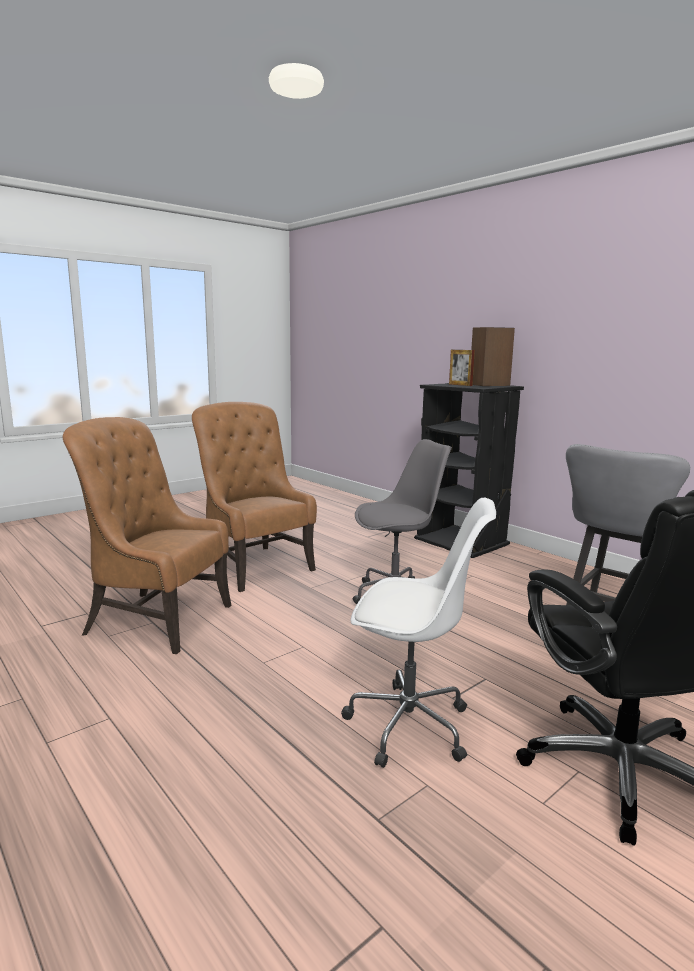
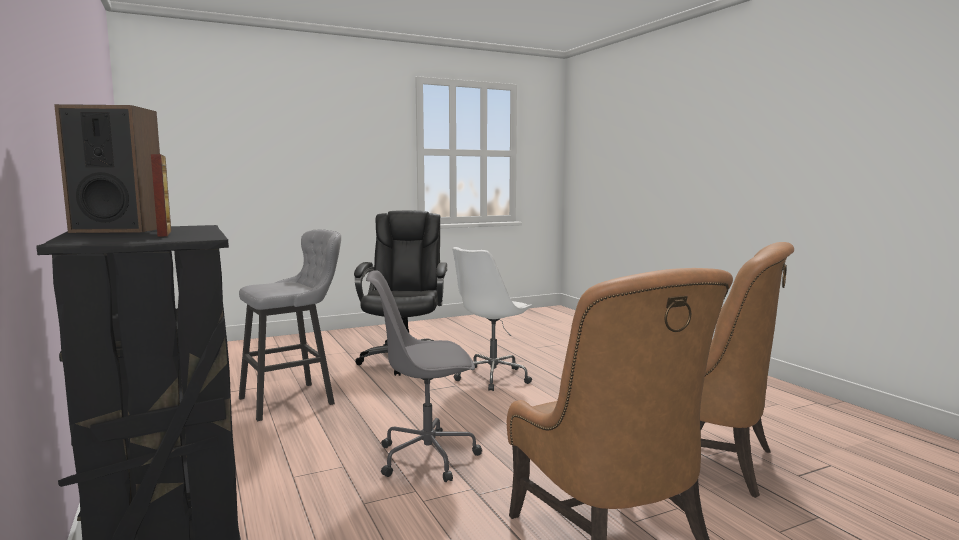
camera: 165 degrees left, 5 degrees down
(411, 726) = (491, 378): white office chair -> white office chair turned 75 degrees counterclockwise

